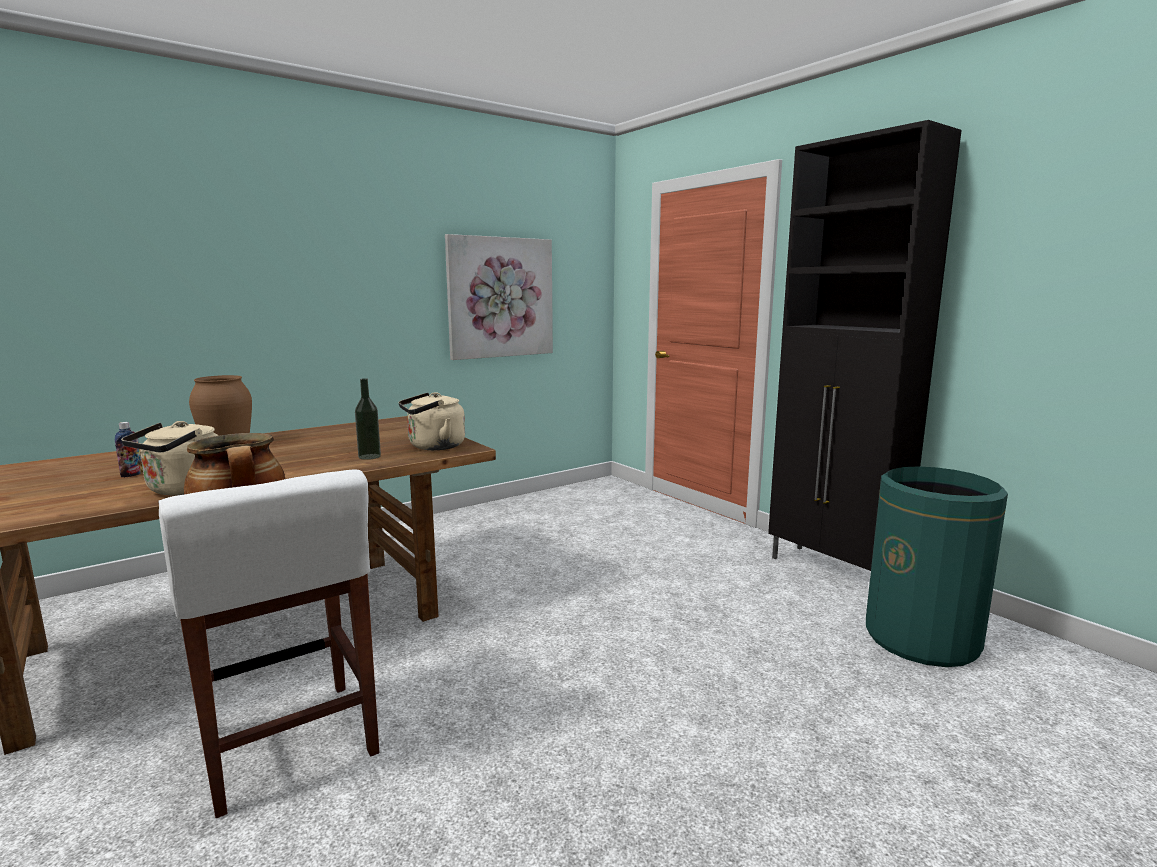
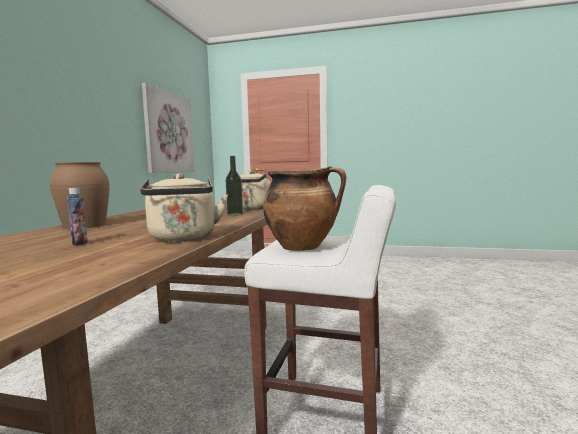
camera: 40 degrees left, 5 degrees down
(834, 571) = (384, 259): black cabinet -> none
(921, 639) = (449, 269): green trash can -> none

